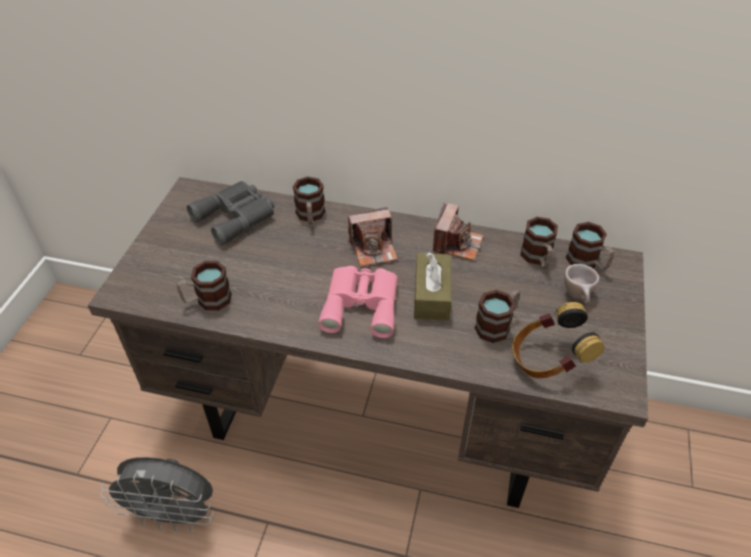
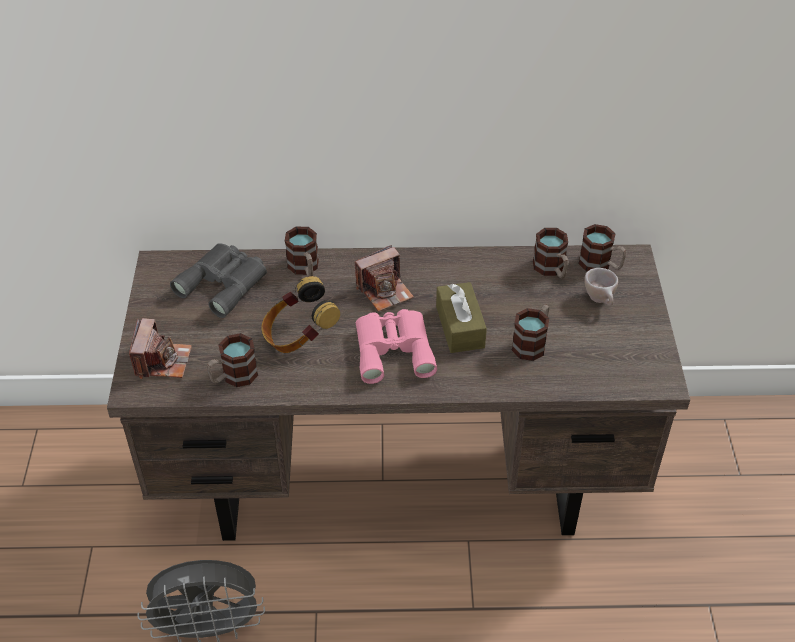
camera: 15 degrees left, 0 degrees up
(456, 244) = (467, 270): camera -> camera (162, 361)
(547, 360) = (588, 366): headphones -> headphones (299, 336)

